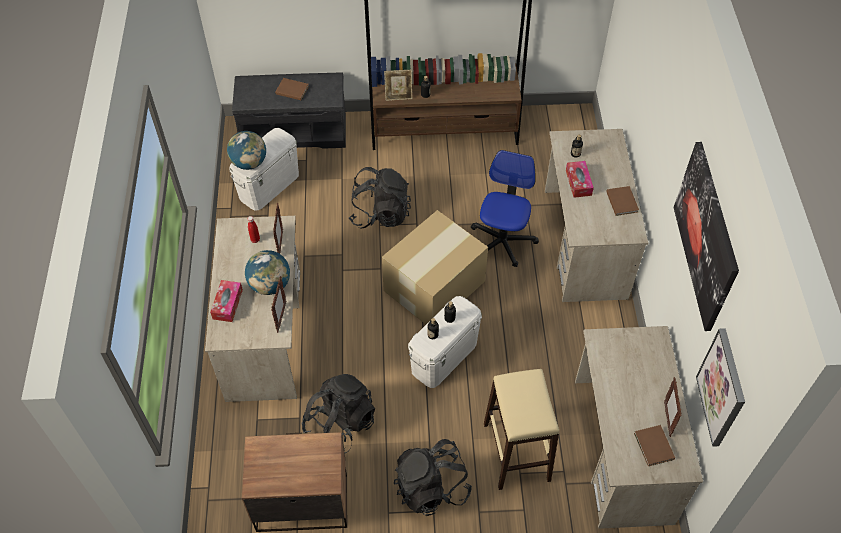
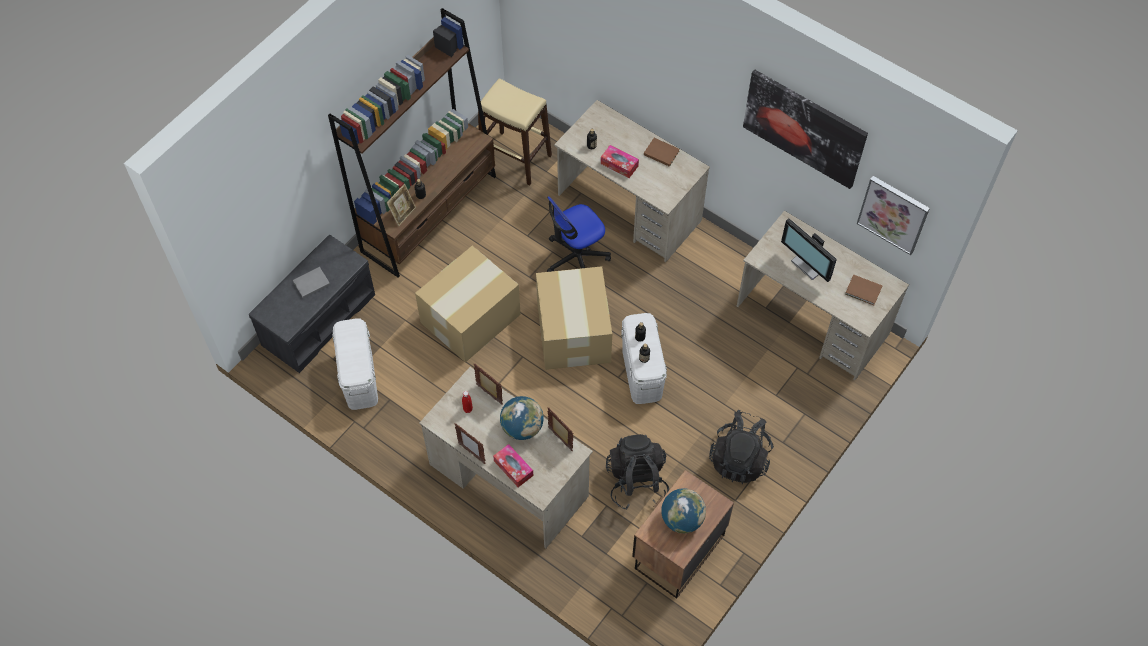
camera: 50 degrees left, 5 degrees up
(249, 163) = (355, 368): globe -> globe (682, 519)
(291, 89) = (310, 283): brown book -> grey book
(380, 213) = (469, 319): black backpack -> cardboard box
(502, 241) = (576, 258): office chair -> office chair turned 90 degrees counterclockwise
(516, 451) = (758, 385): beige stool -> beige stool (515, 158)
(636, 383) = (811, 263): none -> monitor
(667, 418) = (850, 267): picture frame -> picture frame (471, 453)

